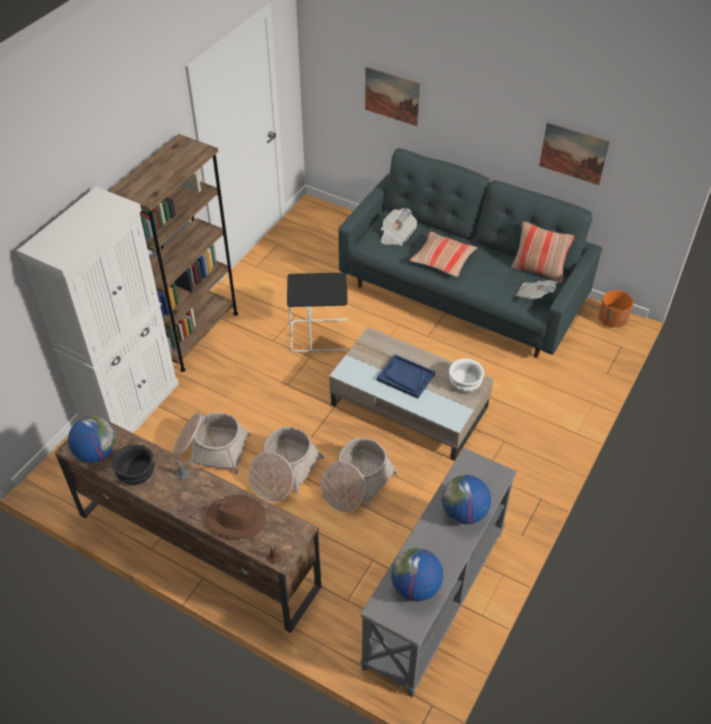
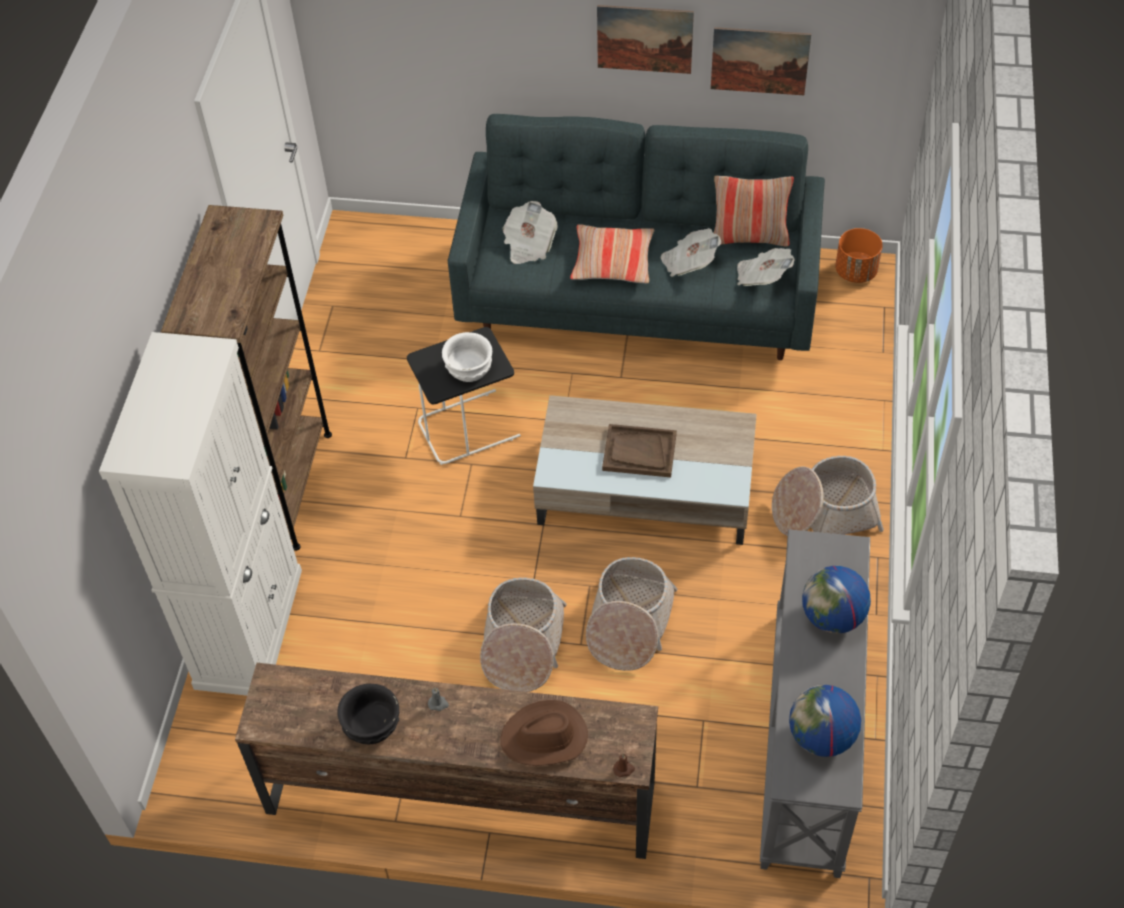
camera: 20 degrees left, 5 degrees up
(96, 452) = (297, 717): globe -> none
(211, 449) = (401, 649): basket -> basket (824, 511)
(392, 96) = (461, 41): picture -> picture (644, 39)
(405, 377) = (639, 452): blue tray -> brown tray
(465, 383) = (723, 434): white bowl -> white bowl (469, 368)
(491, 274) = (689, 263): none -> newspaper

